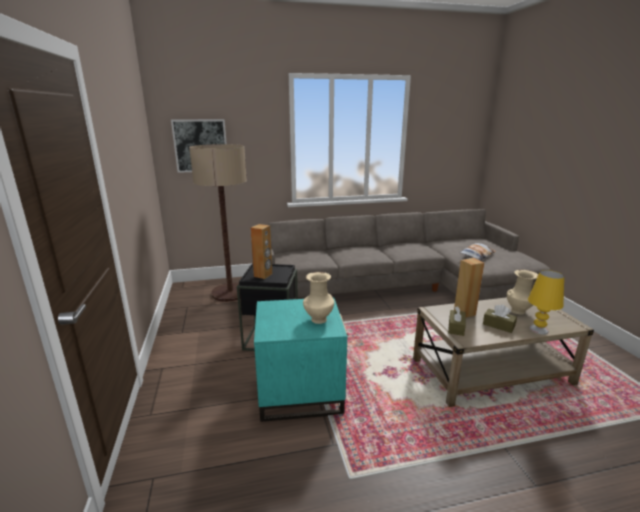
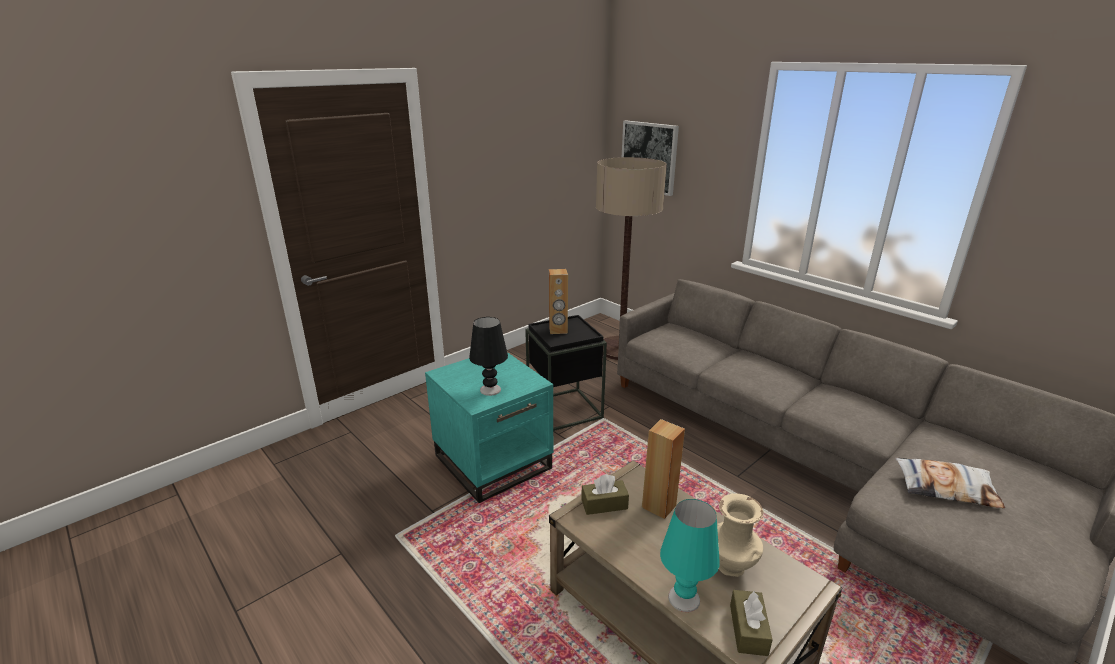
camera: 60 degrees right, 5 degrees up
(318, 320) = (490, 390): beige vase -> black table lamp
(498, 325) = (652, 547): brown tissue box -> brown tissue box (748, 629)
(538, 329) = (683, 598): yellow table lamp -> turquoise table lamp

